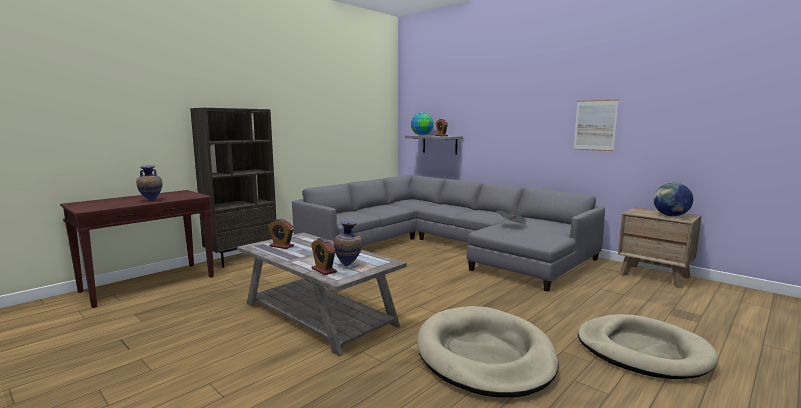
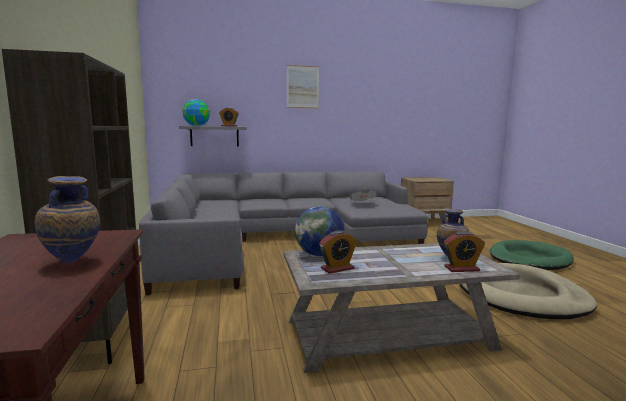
camera: 55 degrees left, 0 degrees up
(595, 125) = (372, 117): picture -> picture (302, 87)
(642, 351) = (529, 259): beige dog bed -> green dog bed
(671, 216) = (433, 179): globe -> globe (319, 254)

